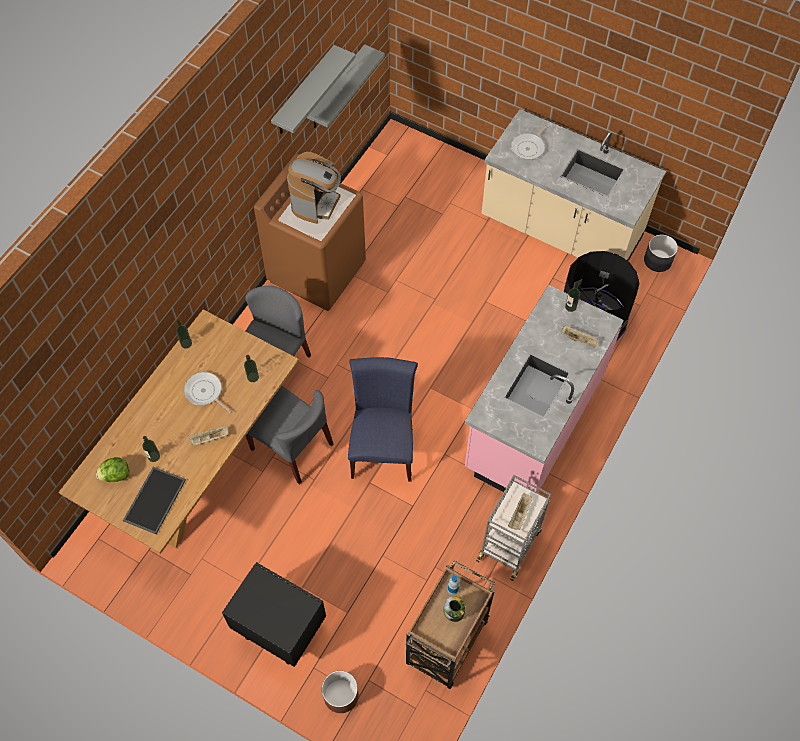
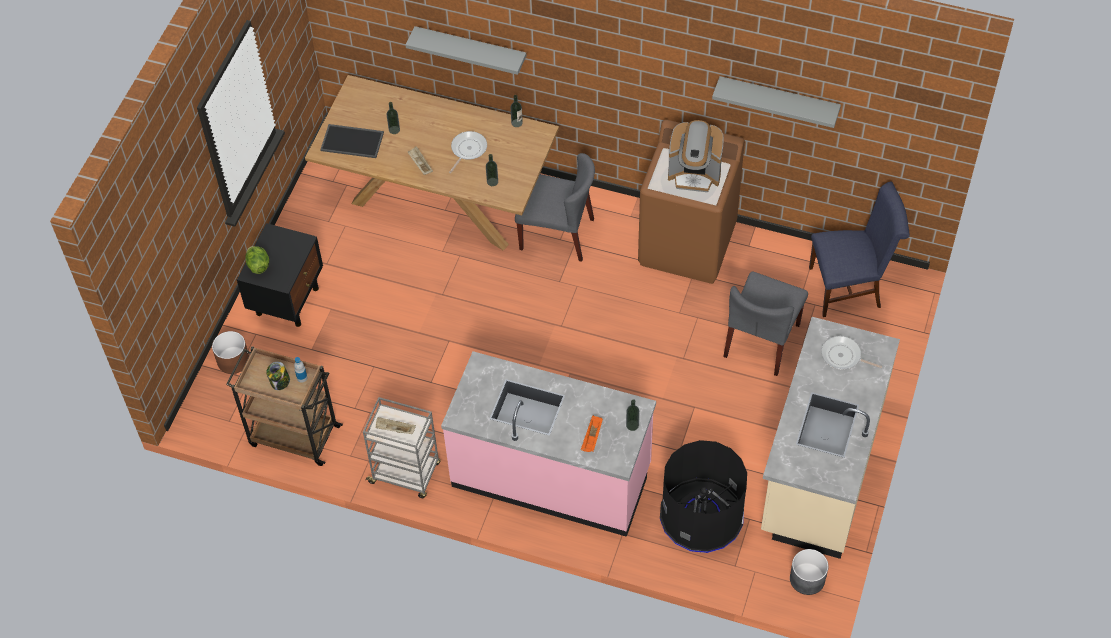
camera: 80 degrees right, 5 degrees down
(115, 475) = (371, 108): lettuce -> lettuce (258, 265)
(292, 447) = (473, 269): grey chair -> grey chair (762, 341)
(336, 89) = (833, 147): grey shelf -> grey shelf (471, 49)
(383, 448) = (489, 345): blue chair -> blue chair (850, 287)
(579, 340) = (592, 438): beige tray -> orange tray

